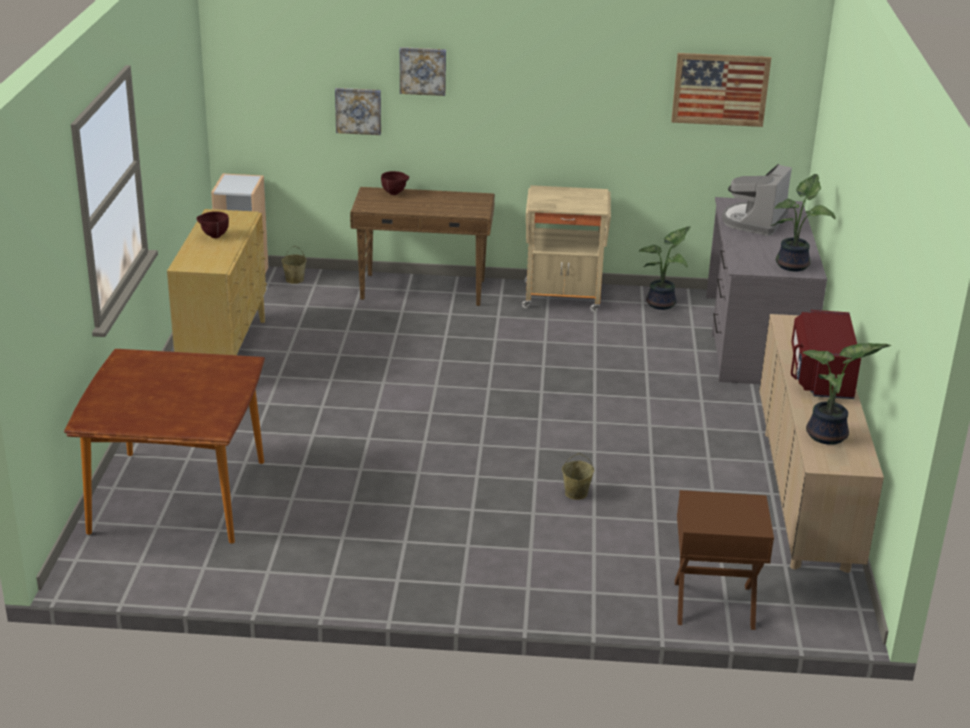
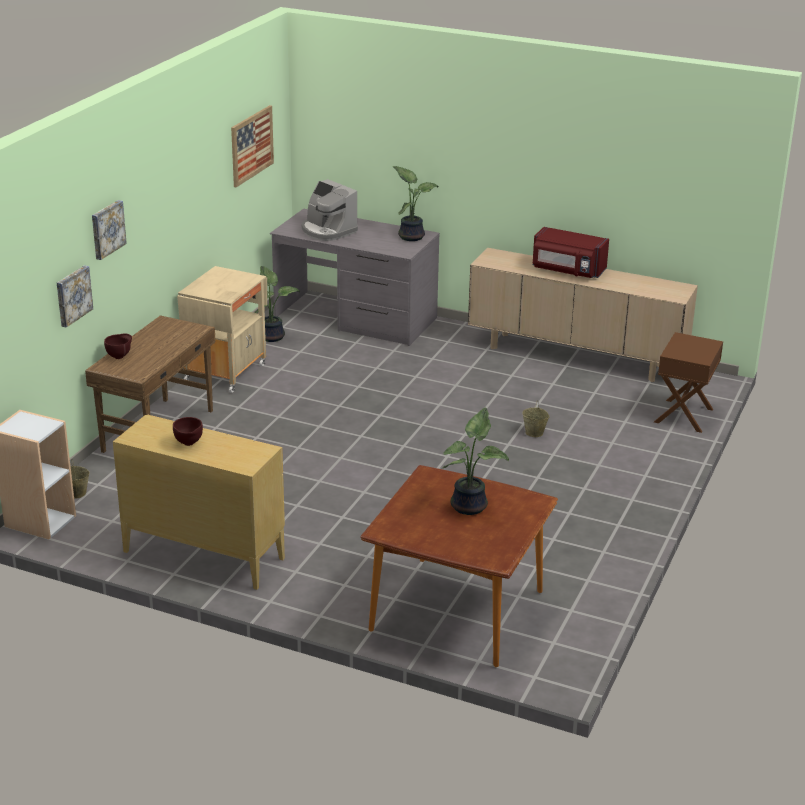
camera: 70 degrees left, 0 degrees up
(829, 436) = (645, 287): potted plant -> potted plant (471, 506)

